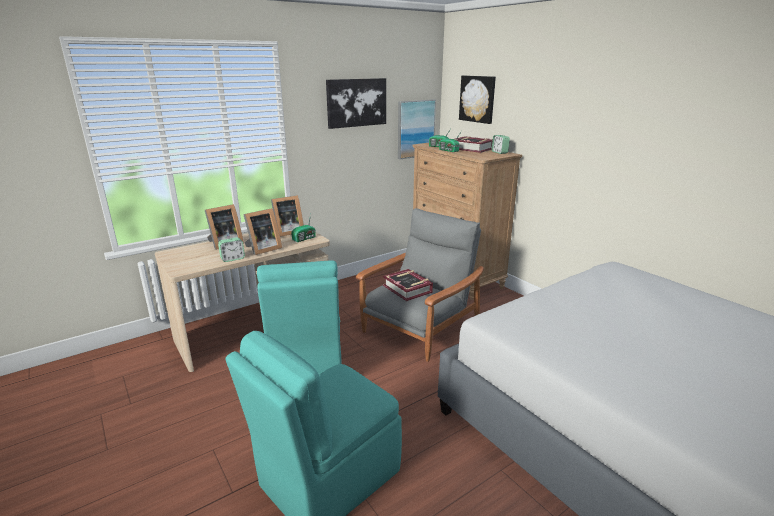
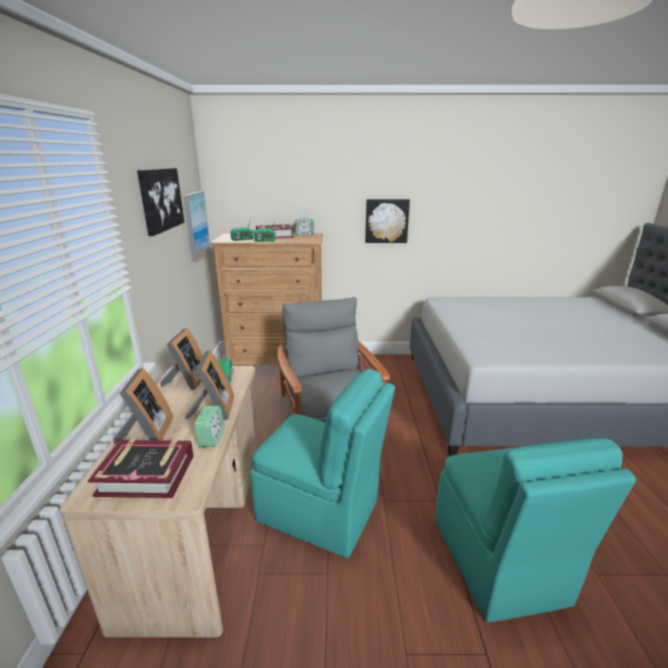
camera: 55 degrees left, 0 degrees up
(407, 289) = (332, 381): book -> book (147, 474)
(478, 99) = (258, 187): picture -> picture (386, 221)

